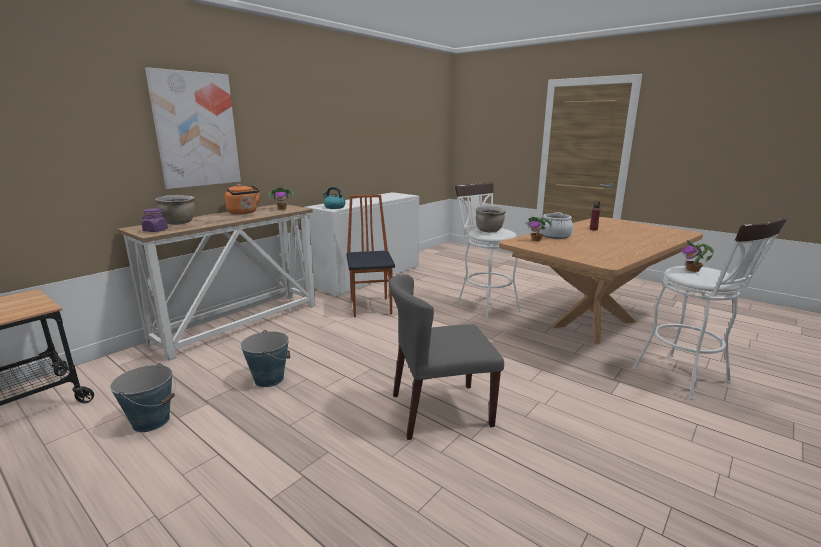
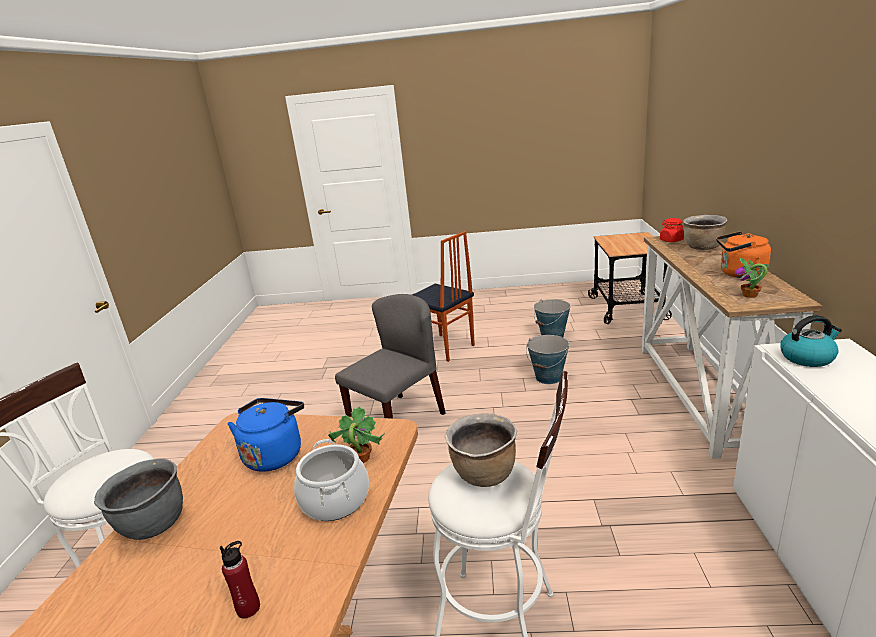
camera: 145 degrees right, 5 degrees up
(155, 230) = (671, 240): purple jar -> red jar
(196, 130) = (771, 148): picture -> none
(372, 307) = (653, 502): chair -> chair (444, 348)
(581, 249) = (275, 454): none -> blue kettle
(643, 246) = (153, 525): none -> grey cooking pot
(693, 270) = (110, 472): potted plant -> none

